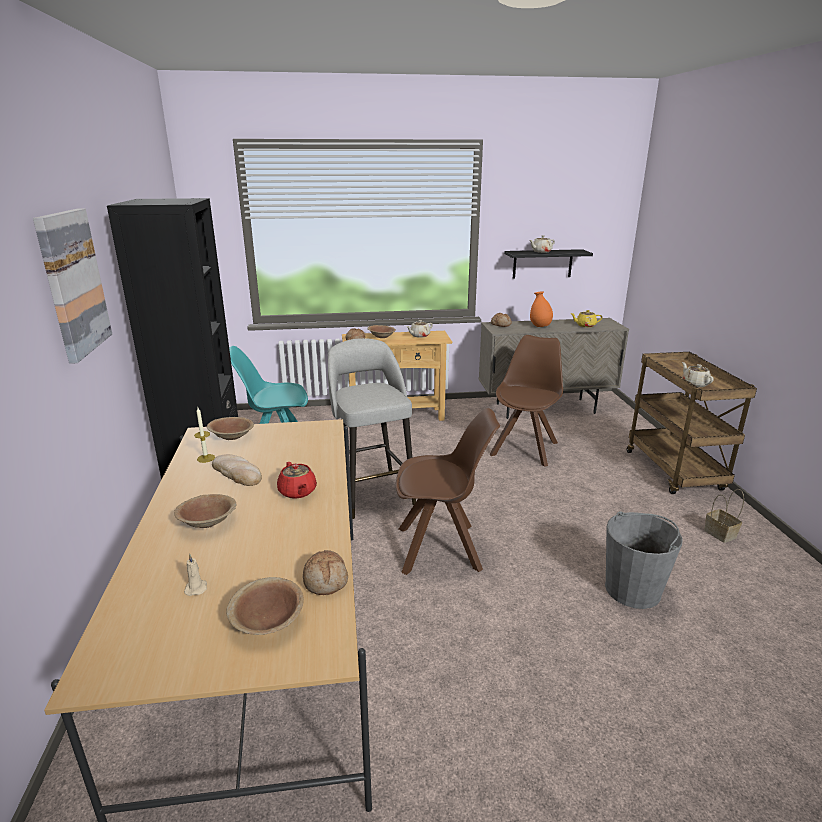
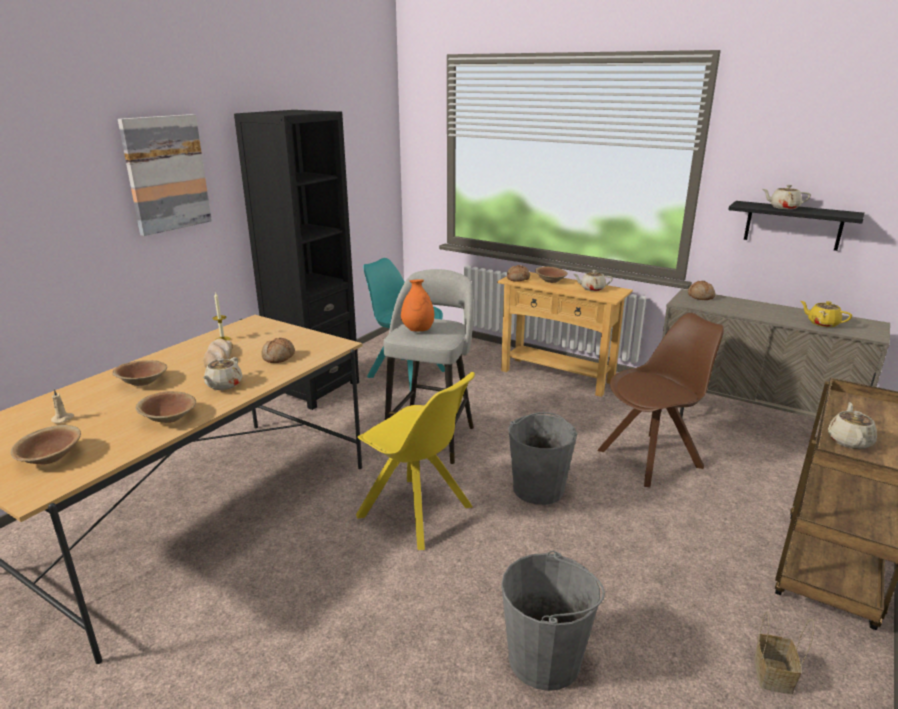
camera: 40 degrees right, 0 degrees up
(232, 437) = (265, 330): brown bowl -> brown bowl (169, 418)
(297, 492) = (223, 385): red teapot -> beige teapot
(326, 580) = (120, 451): bread -> bread (279, 357)
(441, 549) = (417, 513): brown chair -> yellow chair
(491, 495) = (538, 488): none -> grey bucket
(540, 326) = (749, 310): orange vase -> orange vase (418, 330)

